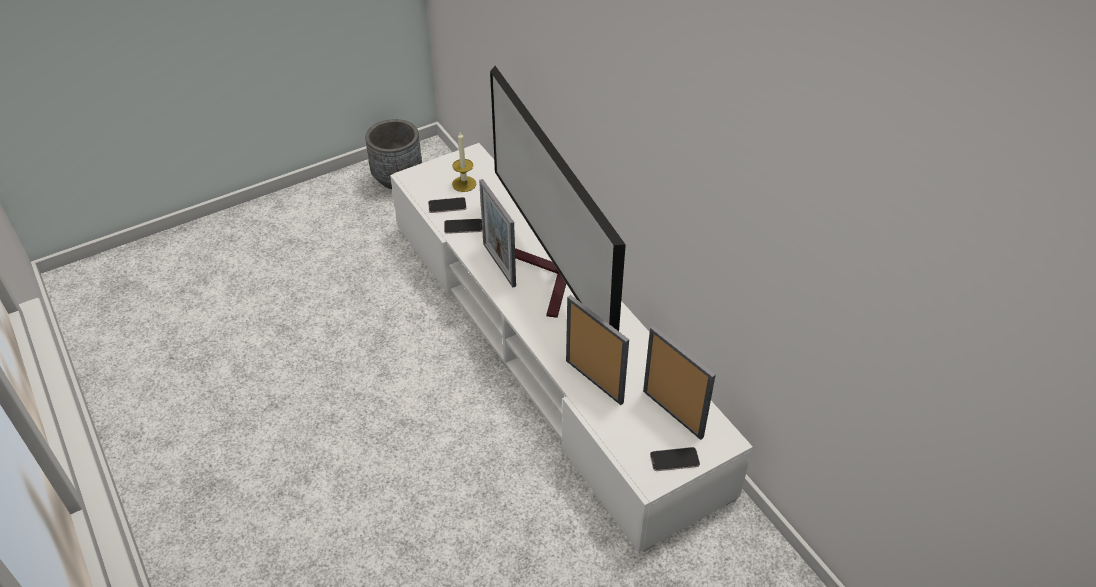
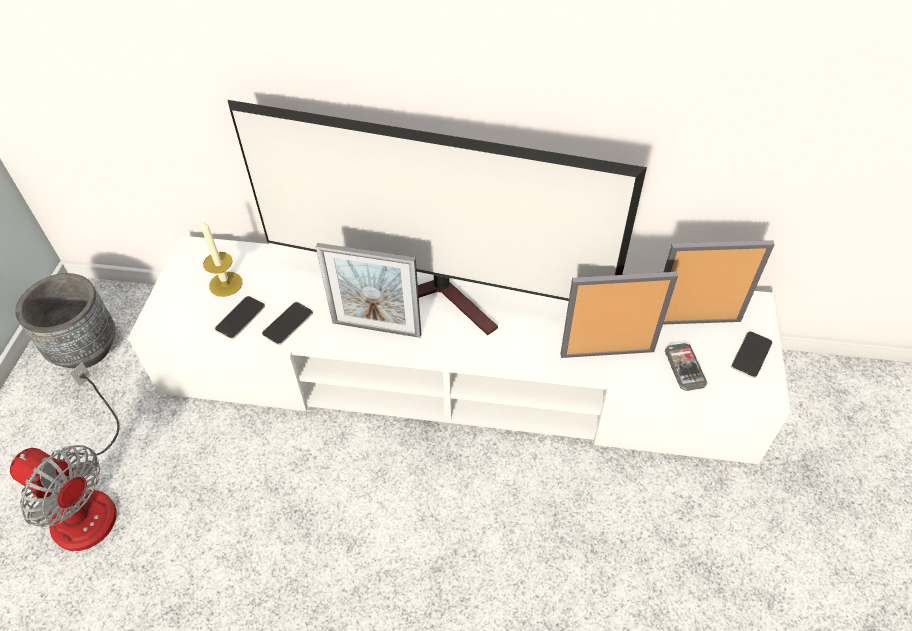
camera: 50 degrees left, 5 degrees up
(313, 248) = (88, 498): none -> fan
(623, 428) = (685, 368): none -> phone

